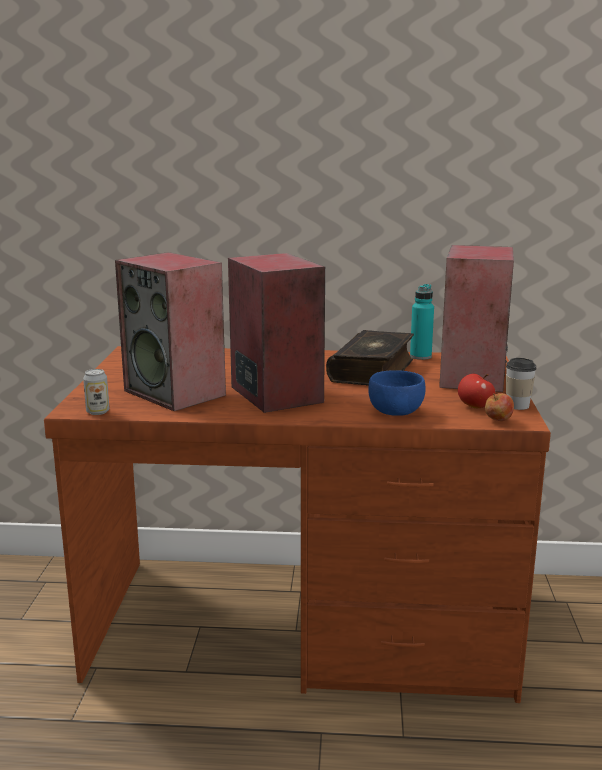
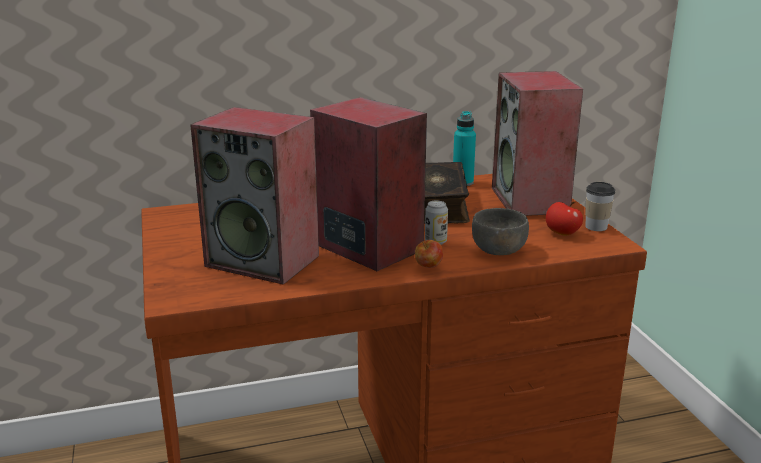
camera: 20 degrees left, 5 degrees up
(98, 412) = (200, 299): can -> can (435, 242)
(395, 411) = (498, 250): blue bowl -> grey bowl
(498, 421) = (596, 246): apple -> apple (428, 267)

